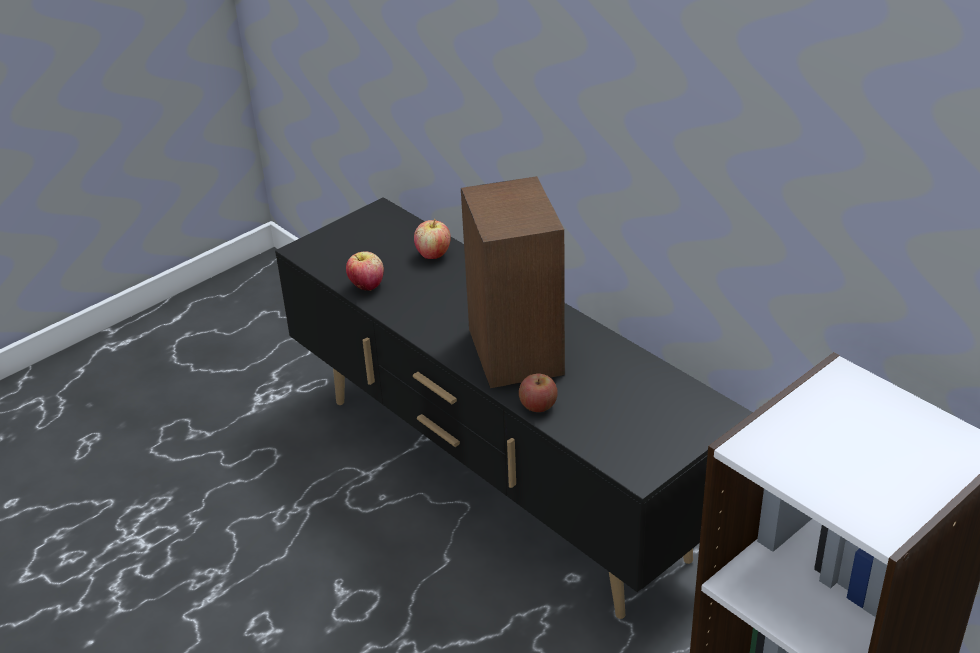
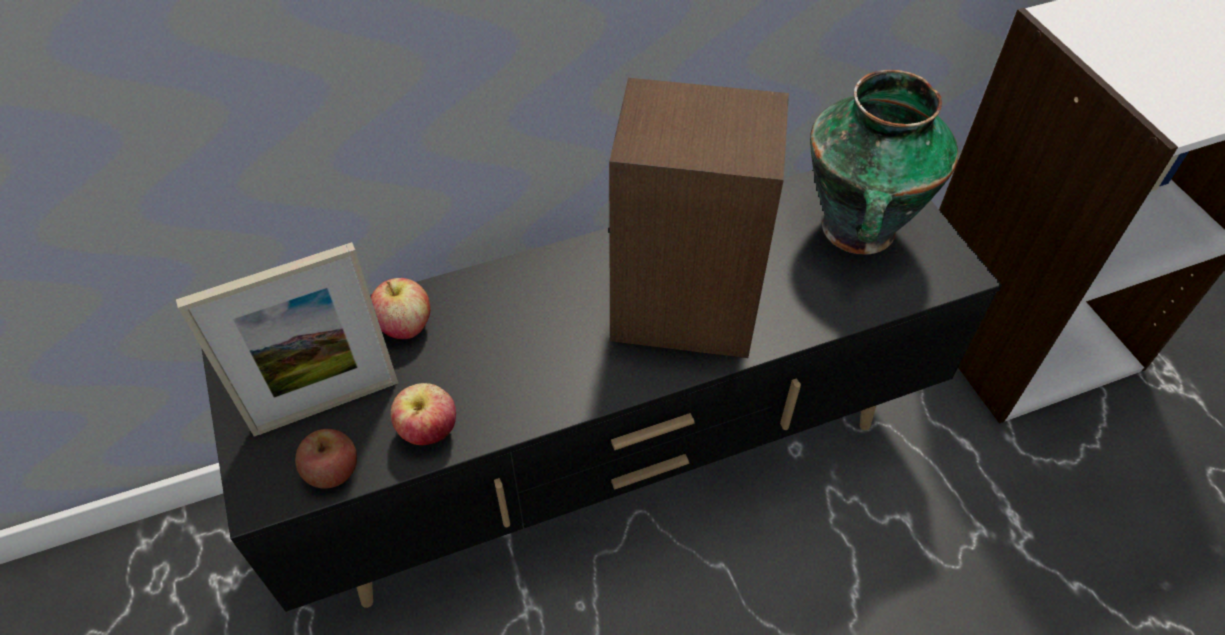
camera: 70 degrees left, 15 degrees up
(365, 248) = (326, 405): none -> picture frame
(538, 405) = (804, 321): apple -> apple (332, 471)
(645, 414) = (857, 231): none -> vase

